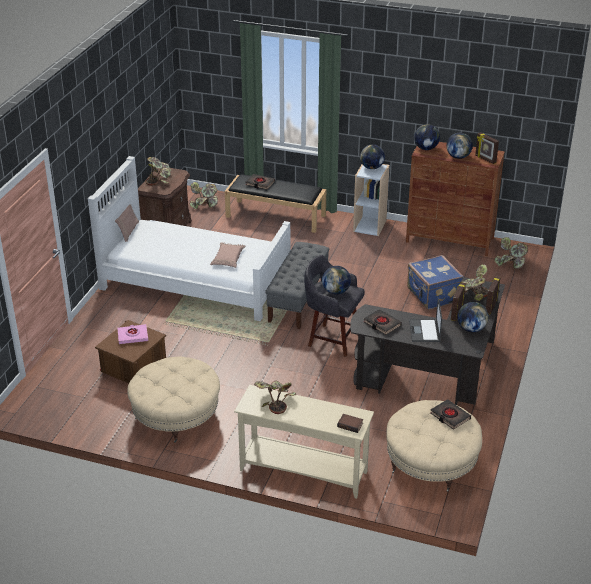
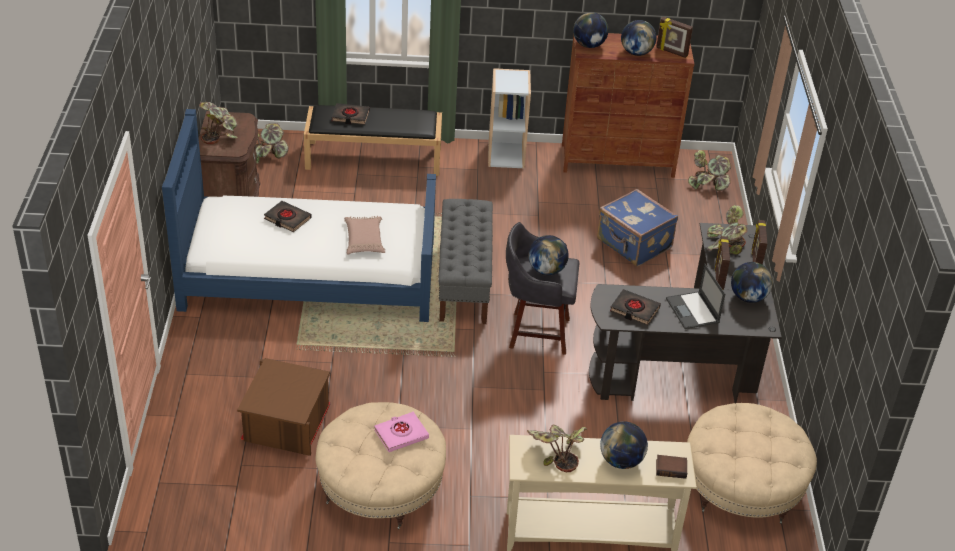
camera: 20 degrees left, 5 degrees up
(128, 231) = (200, 219): beige pillow -> none
(133, 336) = (284, 383): pink book -> pink book (401, 434)
(195, 280) = (308, 274): white bed -> blue bed
(372, 167) = (509, 77): globe -> globe (621, 461)
(450, 416) = (764, 424): black book -> black book (287, 219)

